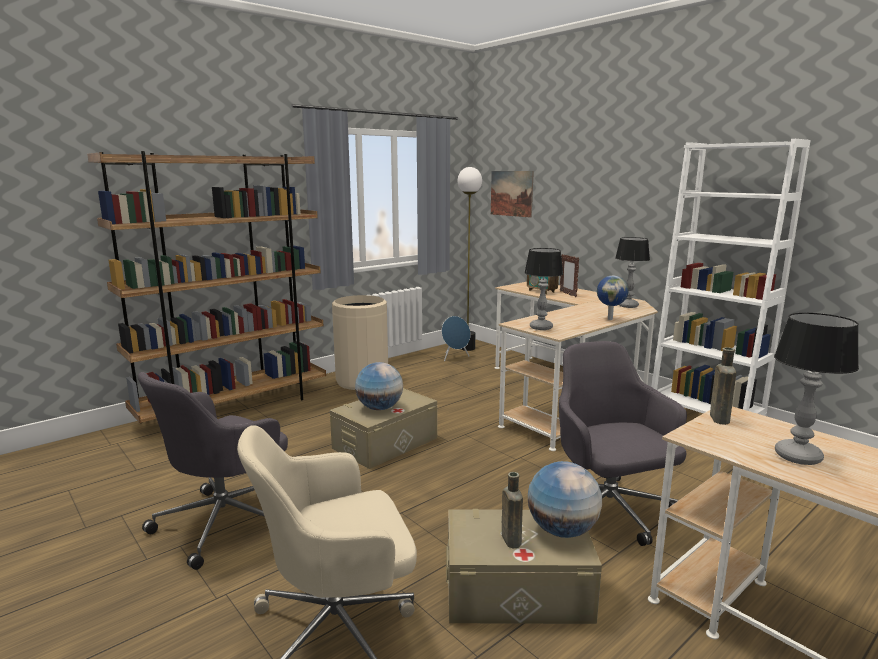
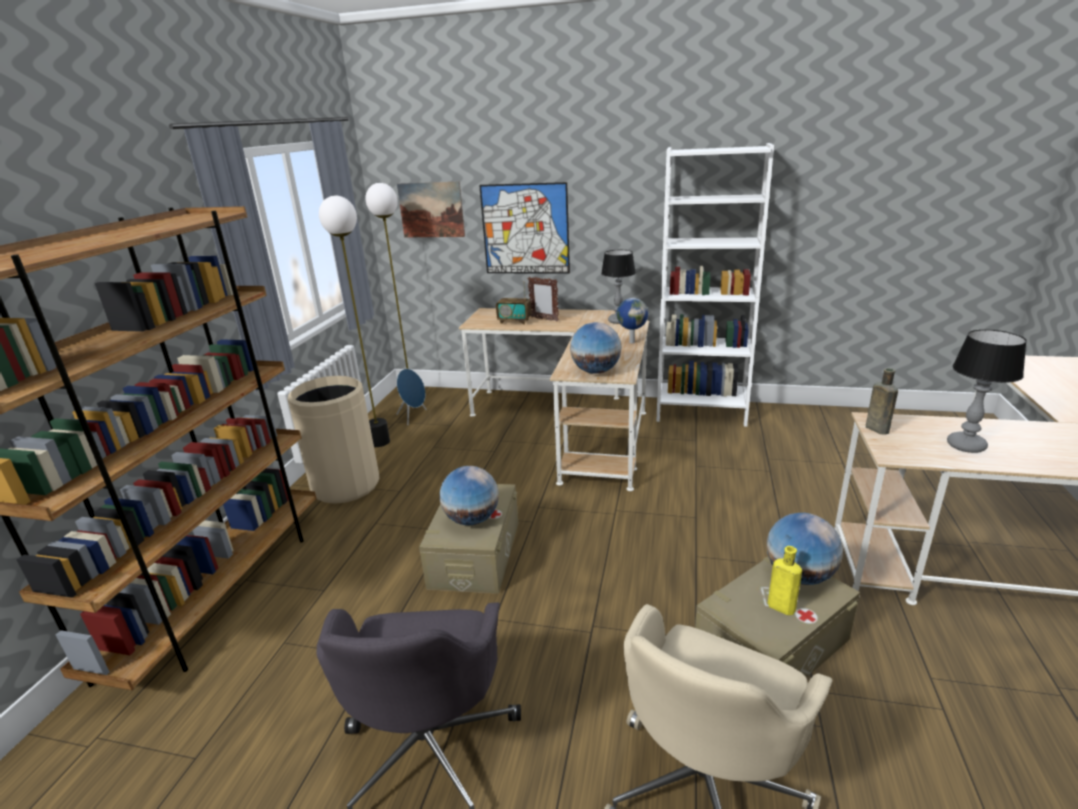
camera: 35 degrees left, 10 degrees up
(413, 365) = (379, 442): none -> floor lamp
(510, 539) = (779, 606): brown bottle -> yellow bottle
(540, 327) = (595, 371): table lamp -> globe
(576, 215) = (525, 229): none -> picture
(608, 513) = (741, 533): grey office chair -> none

